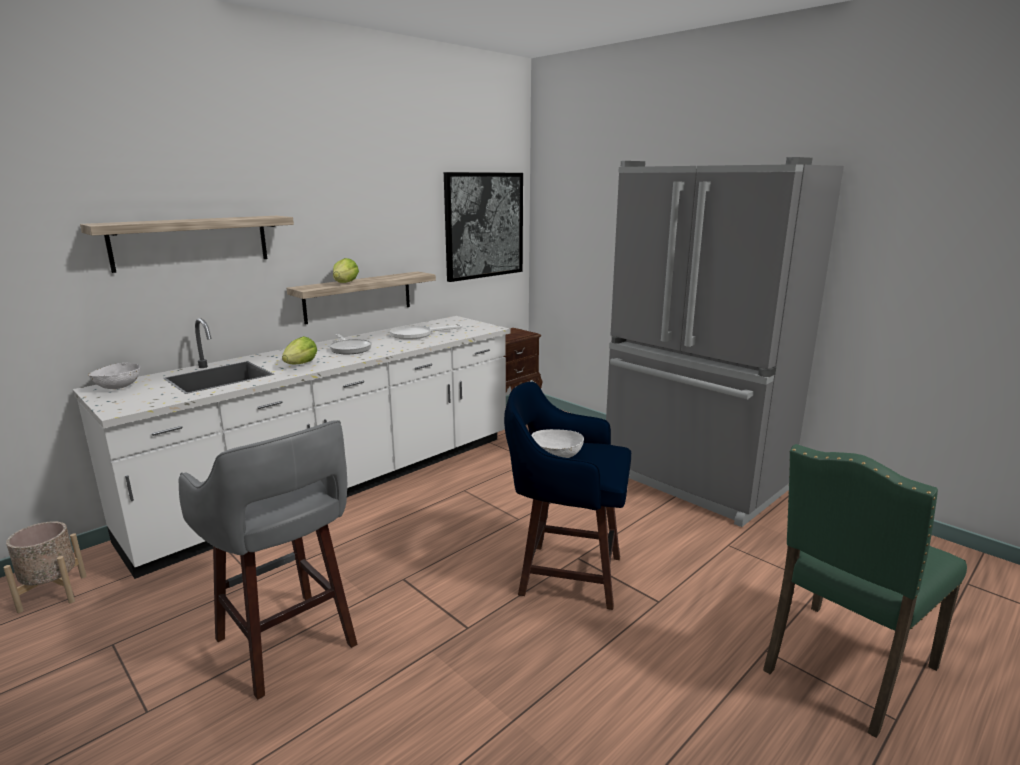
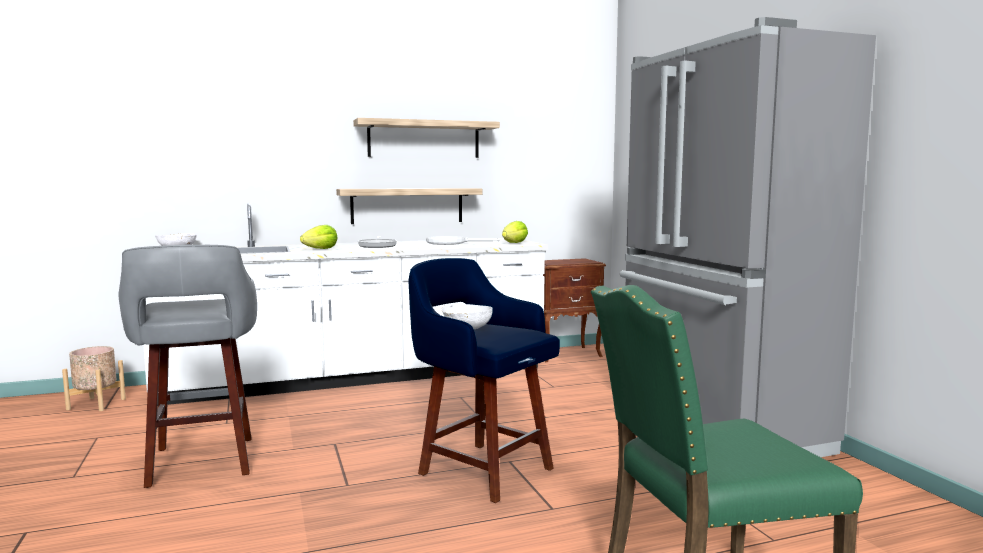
camera: 25 degrees right, 10 degrees down
(191, 242) = (256, 142): shelf -> shelf (424, 139)
(345, 283) = (388, 188): lettuce -> lettuce (514, 243)
(484, 225) = (554, 149): picture -> none

